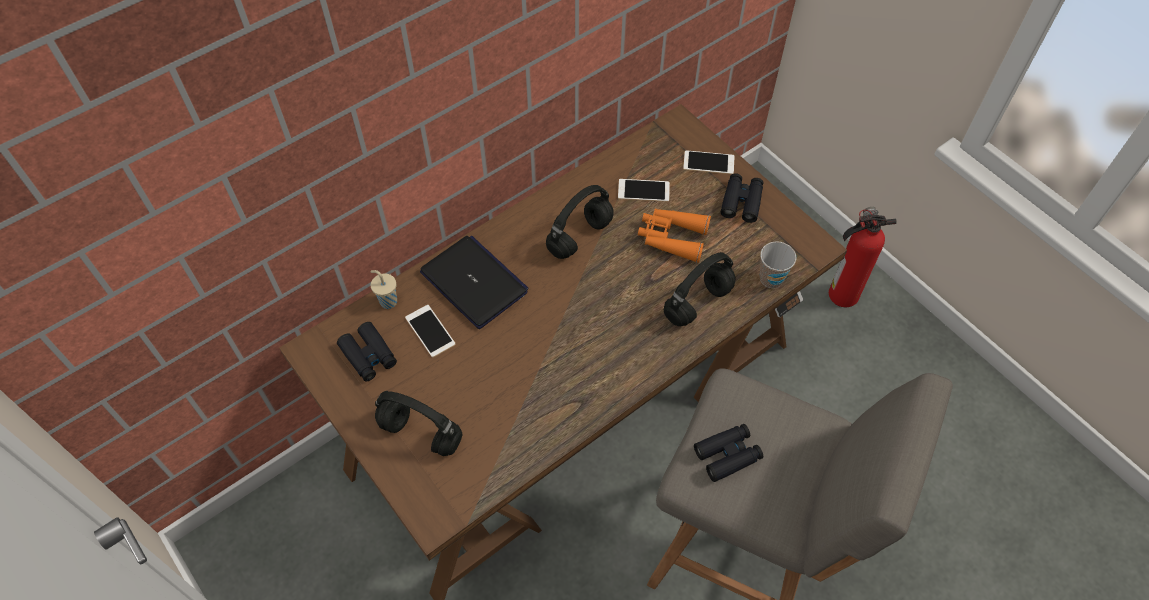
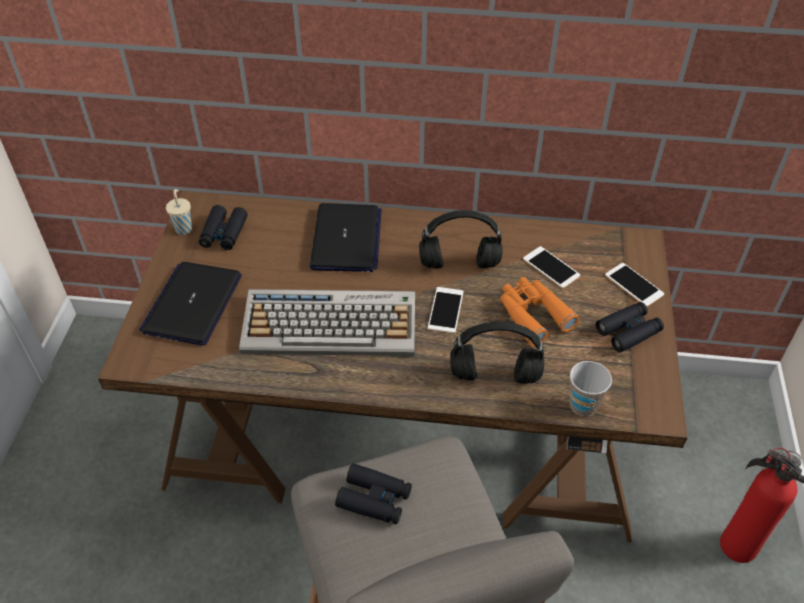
camera: 45 degrees right, 10 degrees down
(387, 301) = (277, 210): beige cup -> beige cup (184, 228)
(422, 433) = (193, 304): black headphones -> laptop
(430, 331) = (279, 247): phone -> phone (445, 310)
(548, 359) = (332, 324): none -> keyboard

